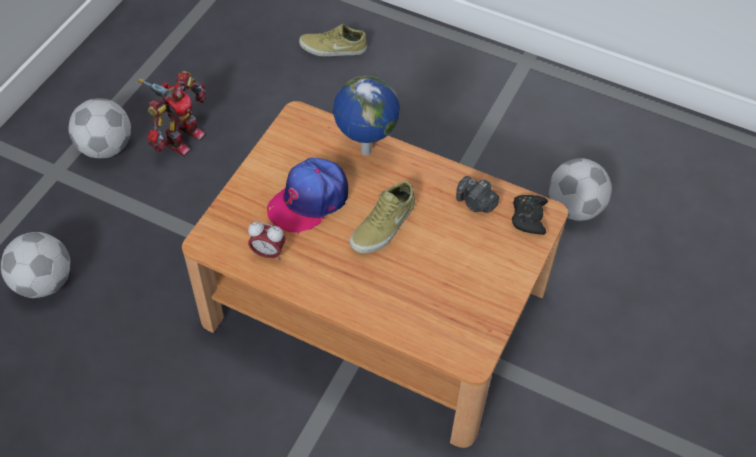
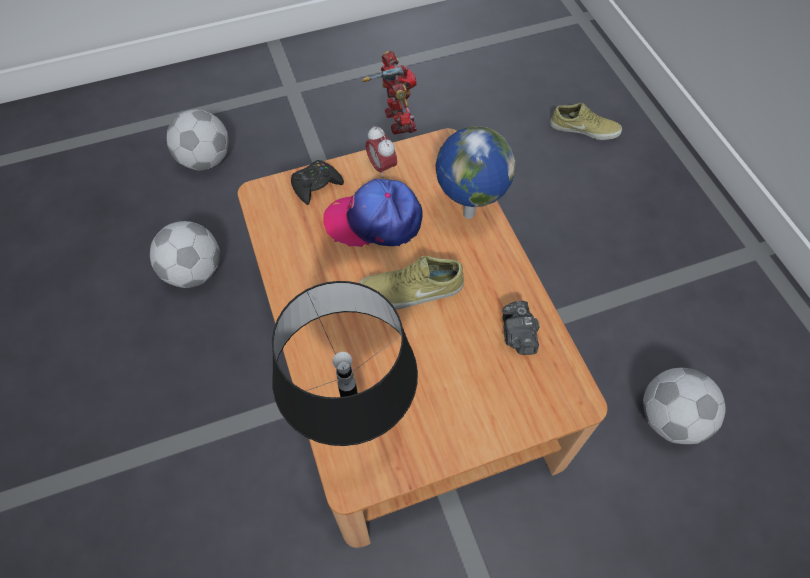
camera: 45 degrees right, 5 degrees up
(105, 147) = (339, 93): football -> football (194, 271)
(181, 138) = (397, 122): toy robot -> toy robot turned 90 degrees counterclockwise
(268, 253) = (294, 239): alarm clock -> alarm clock (381, 167)
(333, 48) = (584, 128): beige shoe -> beige shoe turned 150 degrees clockwise
(445, 332) = (356, 433): none -> black table lamp
(528, 217) = (556, 391): black game controller -> black game controller (316, 185)

